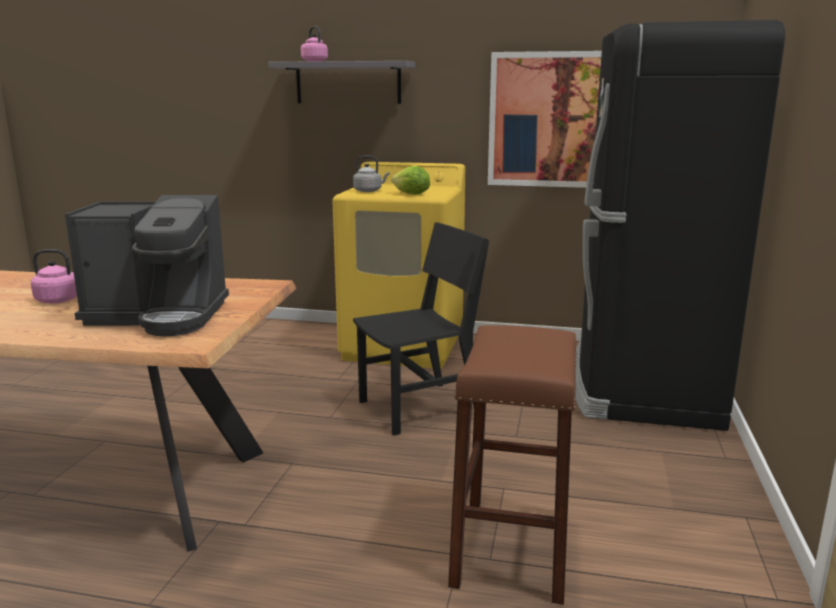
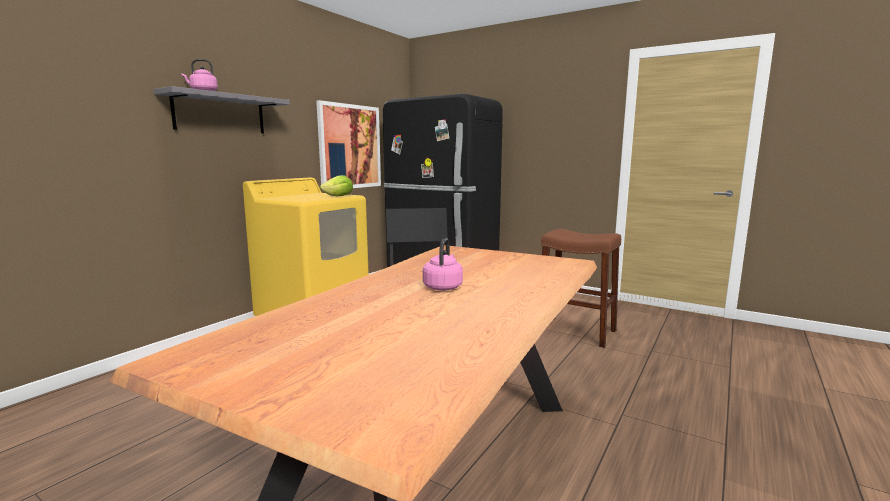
camera: 70 degrees left, 5 degrees down
(159, 316) = (513, 266): coffee machine -> none
(369, 191) = (303, 199): grey kettle -> none

